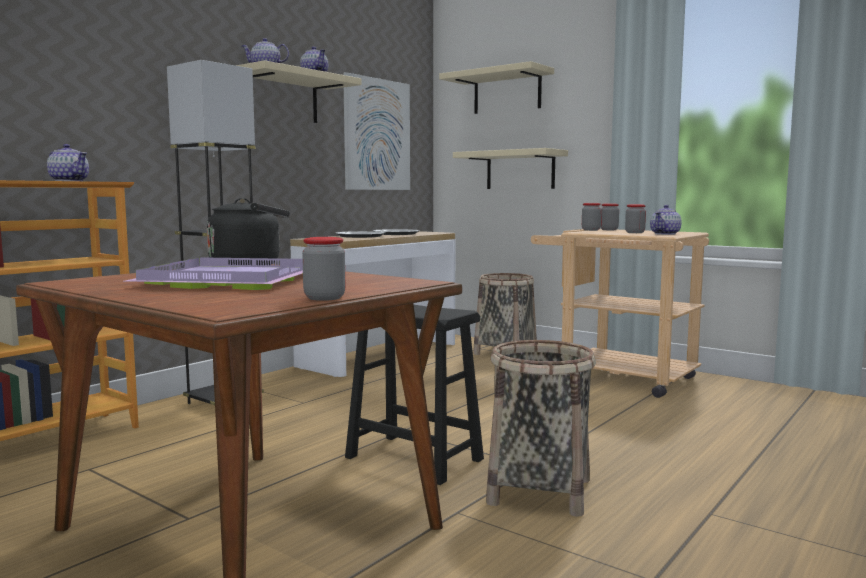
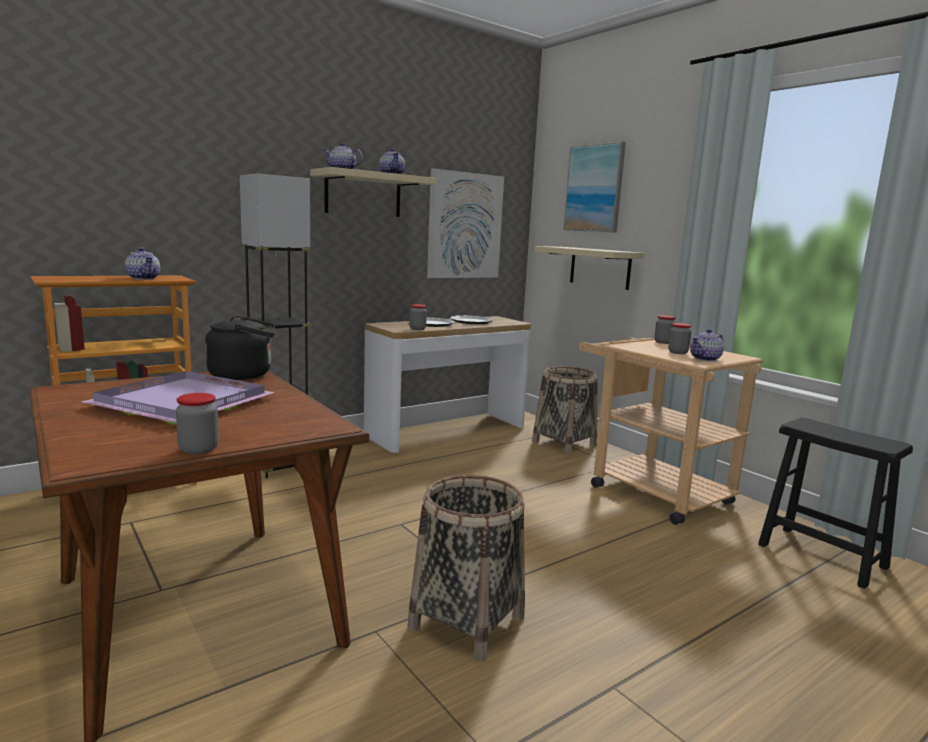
camera: 15 degrees right, 5 degrees up
(414, 458) = (386, 559): black stool -> black stool (822, 555)
(507, 92) = (594, 188): beige shelf -> picture
(590, 230) = (638, 343): jar -> jar (417, 329)

